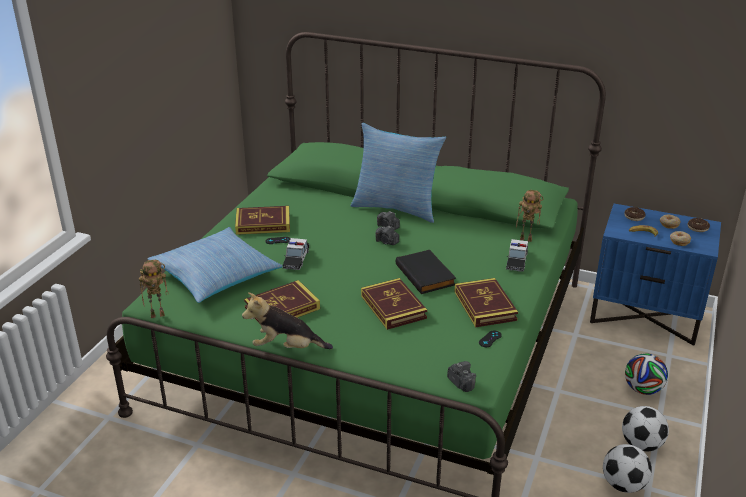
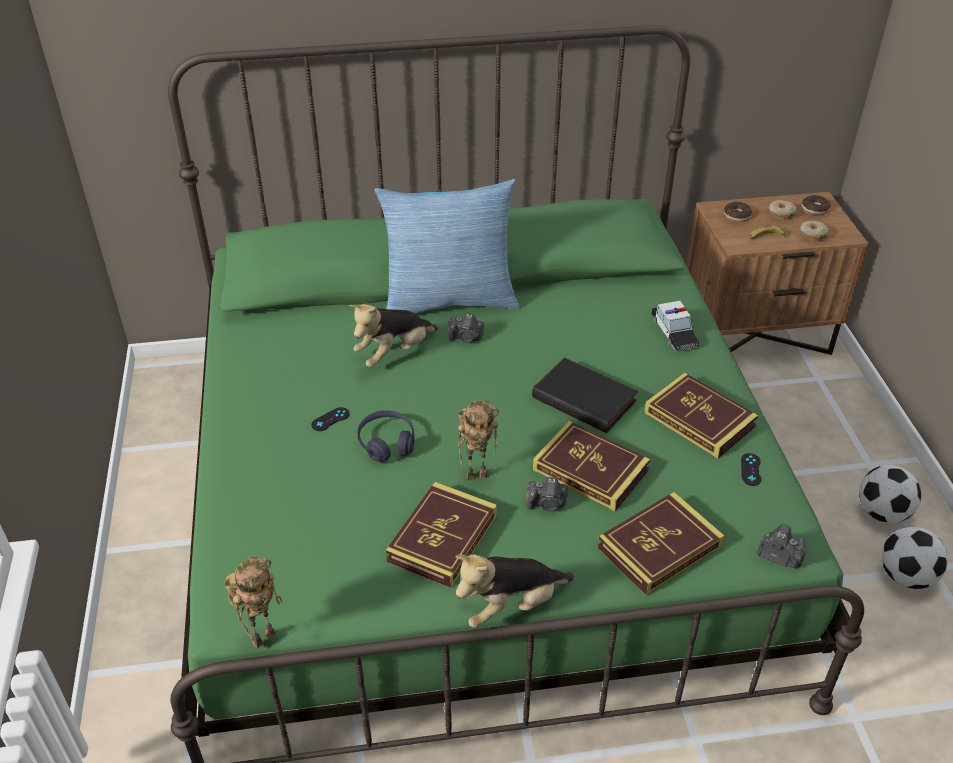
camera: 30 degrees left, 10 degrees up
(216, 274) = (288, 519): pillow -> none
(263, 223) = (280, 397): book -> book (659, 547)
(296, 259) = (387, 443): toy car -> purple headphones
(341, 222) = (394, 353): none -> plush toy
(387, 242) = (487, 364): camera -> camera (547, 504)
(527, 239) = (656, 293): toy robot -> toy robot (477, 474)
(642, 389) = (827, 436): football -> none
(645, 316) = (755, 334): blue nightstand -> brown nightstand

